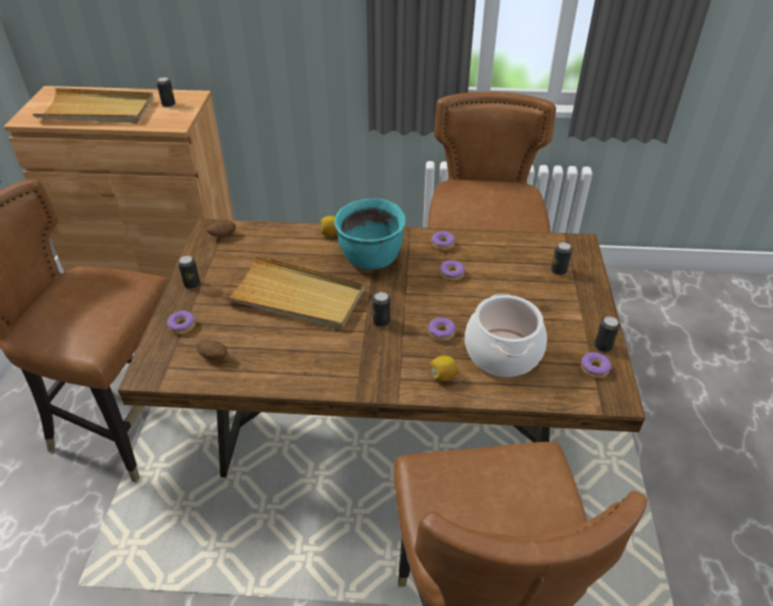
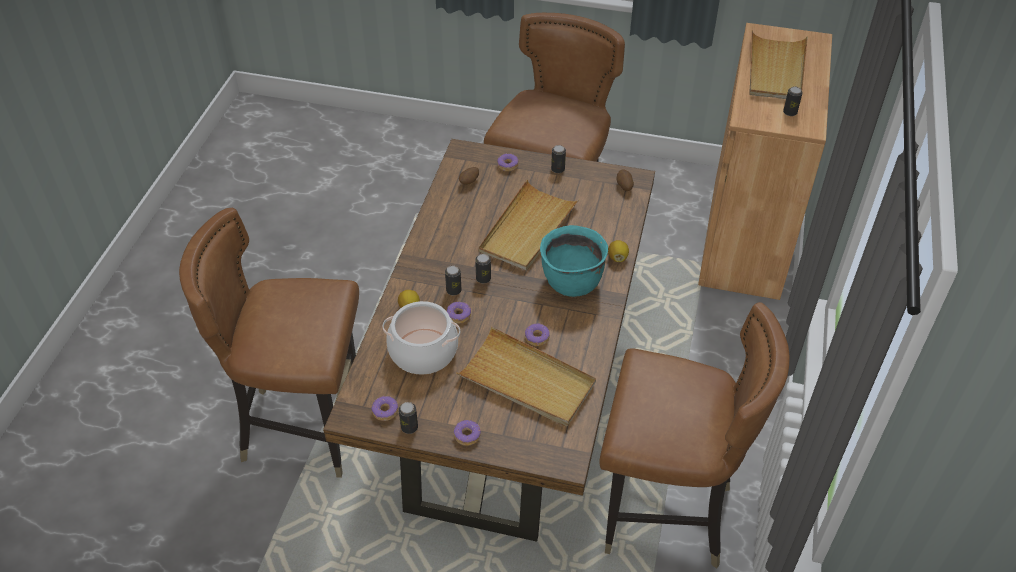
camera: 100 degrees right, 5 degrees up
(442, 244) = (586, 339): donut -> donut (467, 435)
(507, 275) = (527, 381): none -> beige tray
(558, 270) = (525, 426): can -> can (453, 290)

